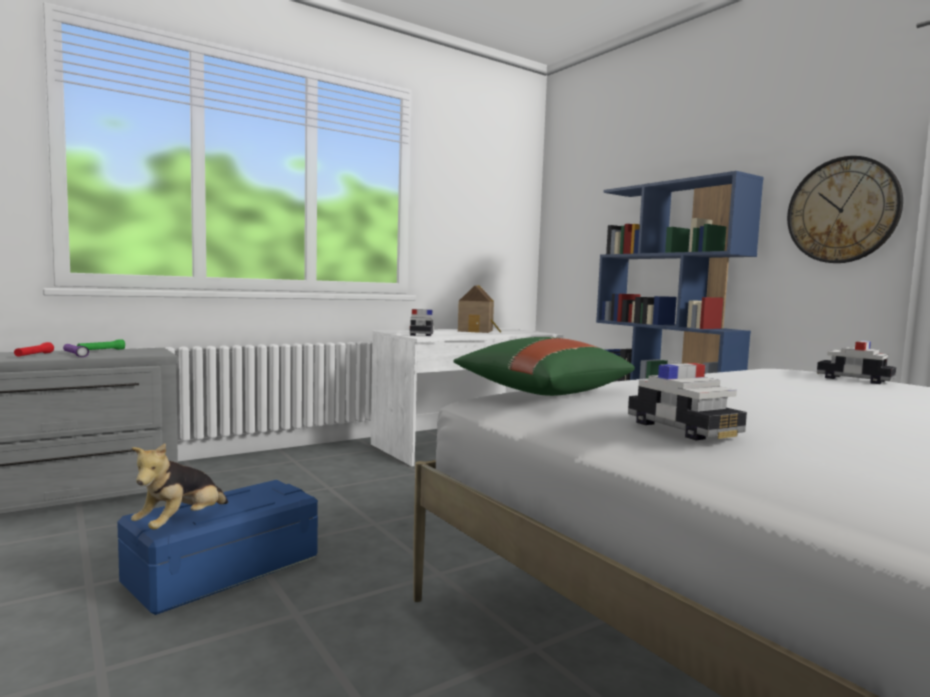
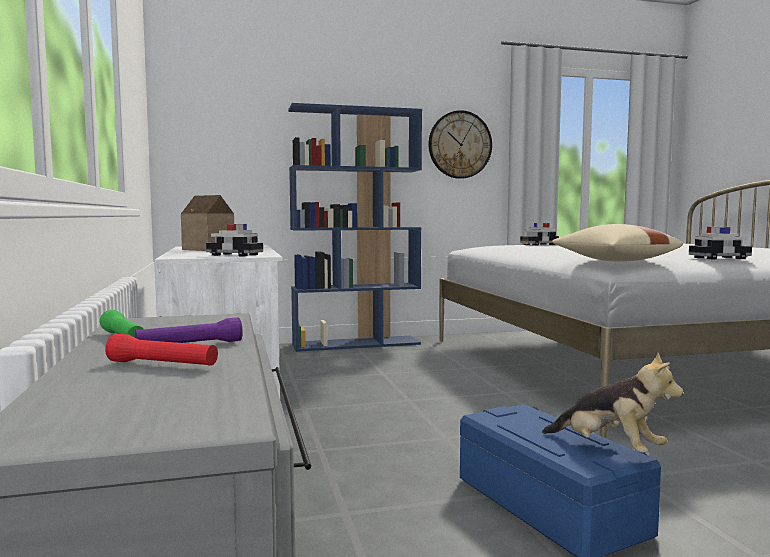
camera: 70 degrees left, 0 degrees up
(541, 392) = (613, 261): green pillow -> beige pillow

